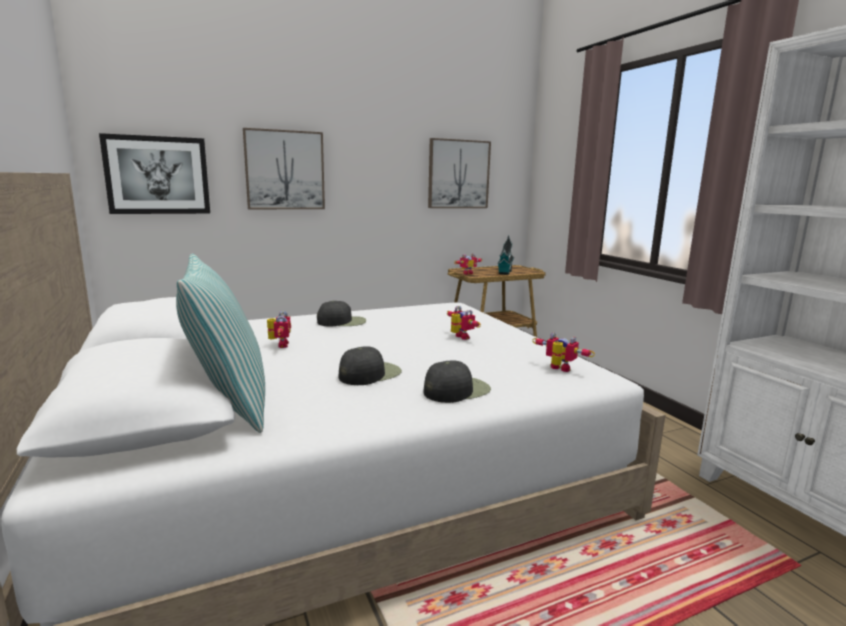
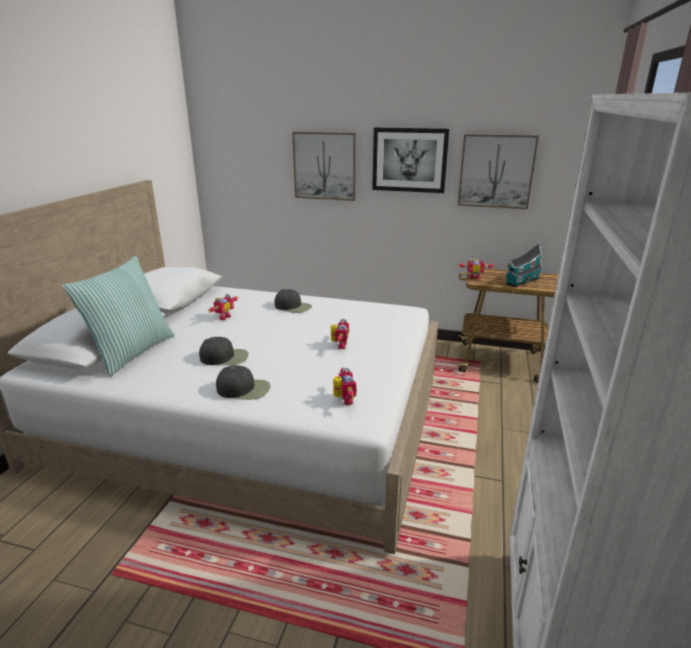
camera: 40 degrees right, 10 degrees up
(157, 175) = (238, 169): picture -> picture (409, 160)

